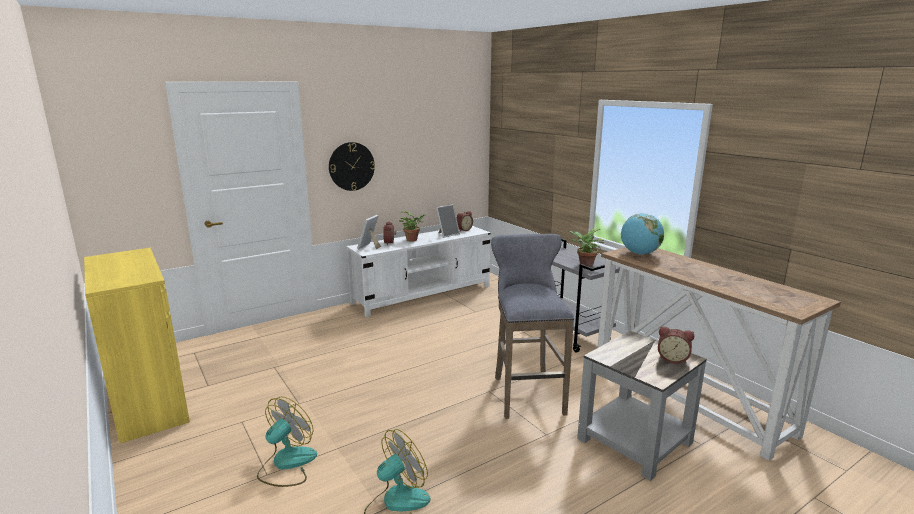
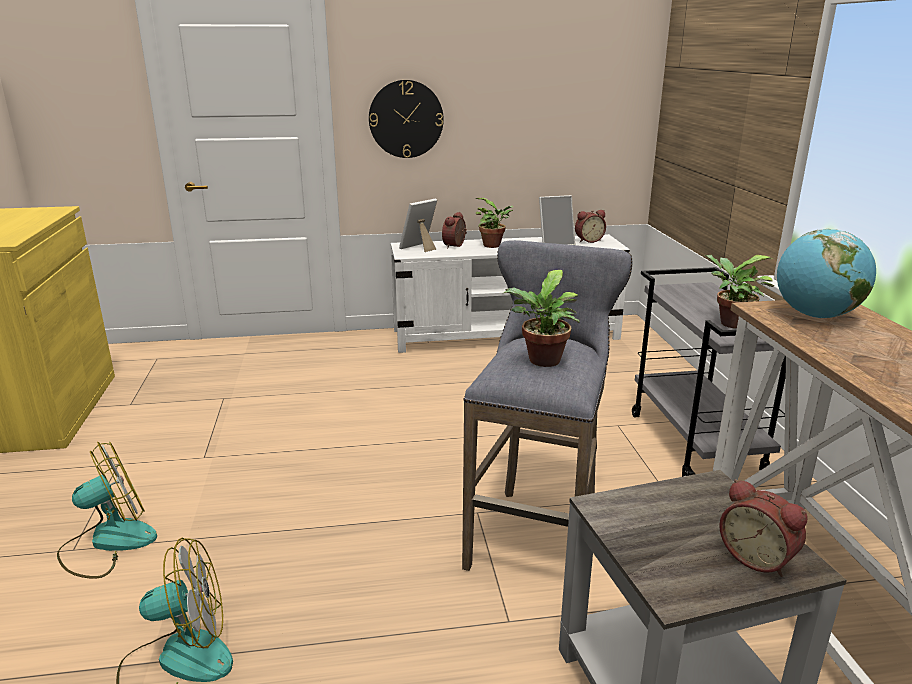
camera: 25 degrees right, 5 degrees up
(535, 295) = (542, 362): none -> potted plant

